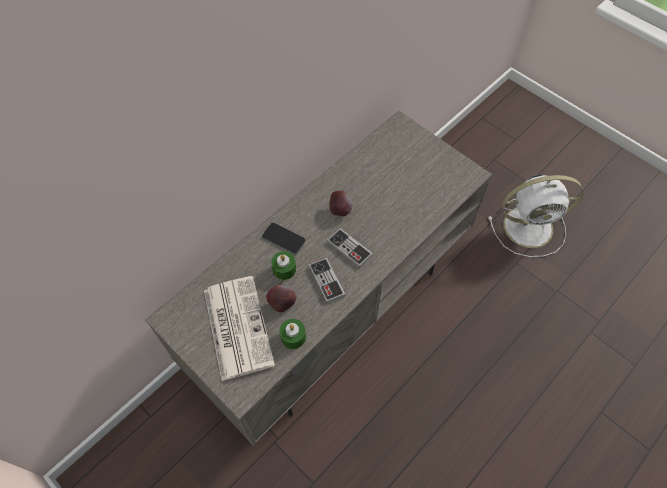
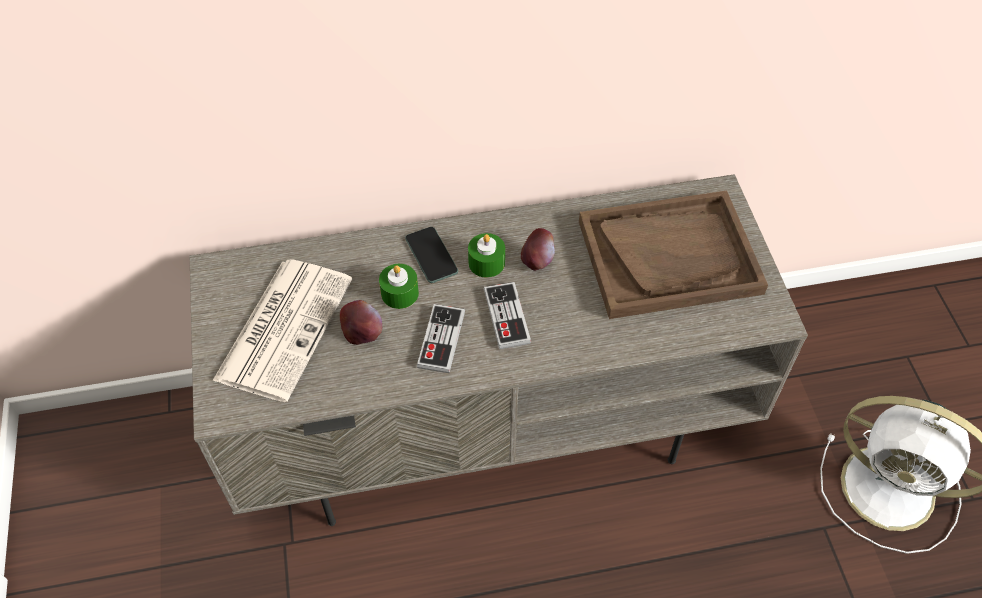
camera: 35 degrees right, 5 degrees down
(293, 337) = (340, 383): green candle -> green candle (486, 262)
(402, 170) = (669, 256): none -> brown tray

